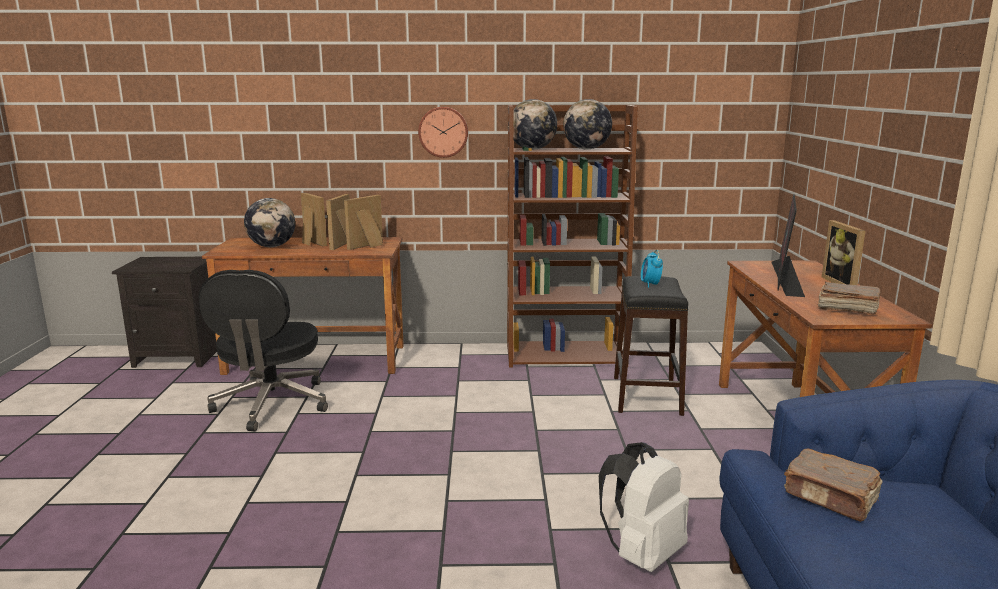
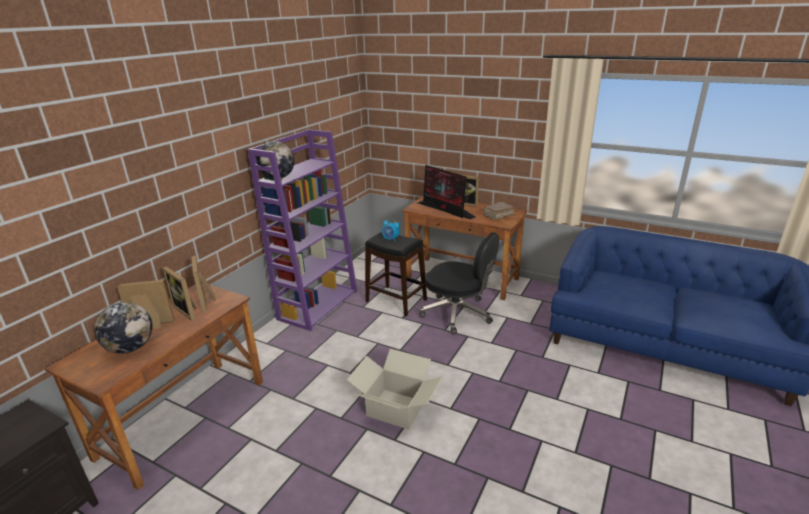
camera: 60 degrees left, 10 degrees up
(271, 405) = (244, 463): black office chair -> black office chair (458, 314)
(412, 460) = (396, 409): none -> cardboard box
(443, 132) = (207, 184): wall clock -> none
(566, 355) = (318, 304): brown bookcase -> purple bookcase
(586, 149) = (303, 167): globe -> none
(642, 554) = (533, 361): white backpack -> none
(831, 498) = (610, 291): brown book -> none

